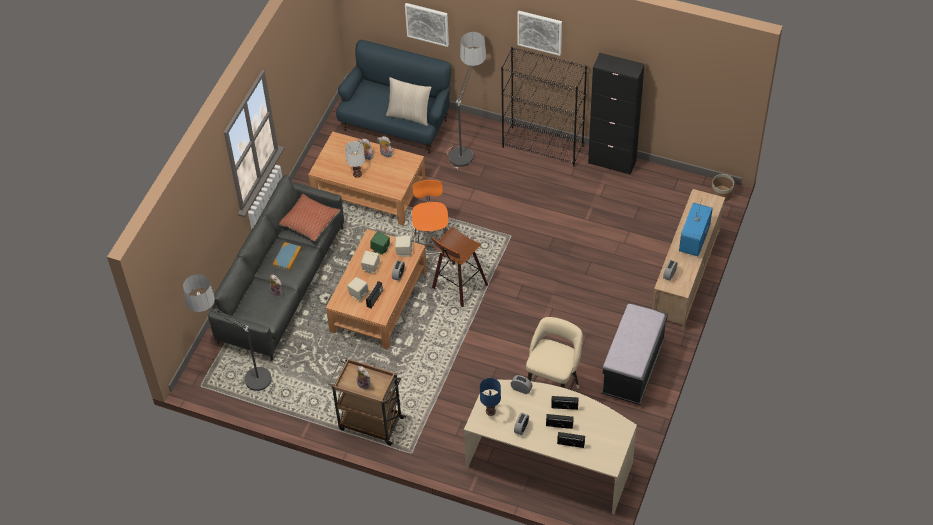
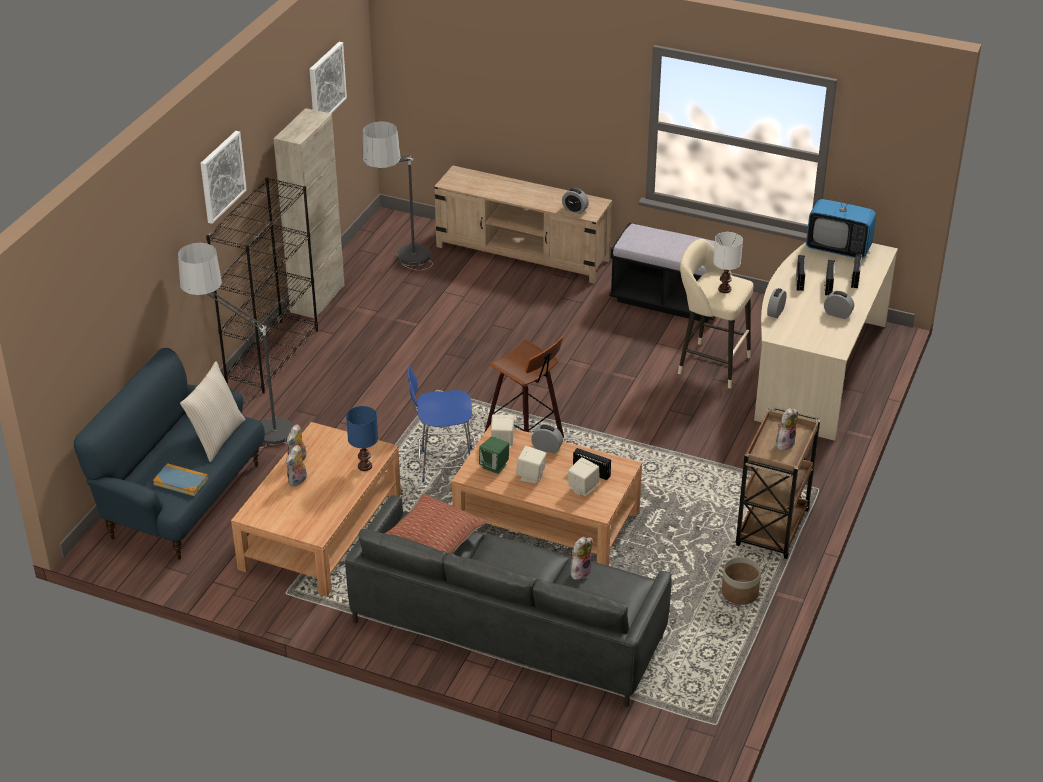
camera: 90 degrees left, 15 degrees down
(238, 374) = (690, 678): floor lamp -> floor lamp (403, 272)
(287, 257) = (506, 563): book -> book (181, 481)
(357, 174) = (334, 491): white table lamp -> white table lamp (725, 289)
(427, 23) = (126, 310): picture -> picture (326, 83)
(432, 245) = (444, 465): orange stool -> blue stool
(490, 411) = (814, 337): blue table lamp -> blue table lamp (364, 466)
(612, 162) = (317, 298): black cabinet -> beige cabinet
(694, 240) = (520, 189): television -> television (838, 249)
(721, 194) = (393, 220): planter -> planter (740, 592)

